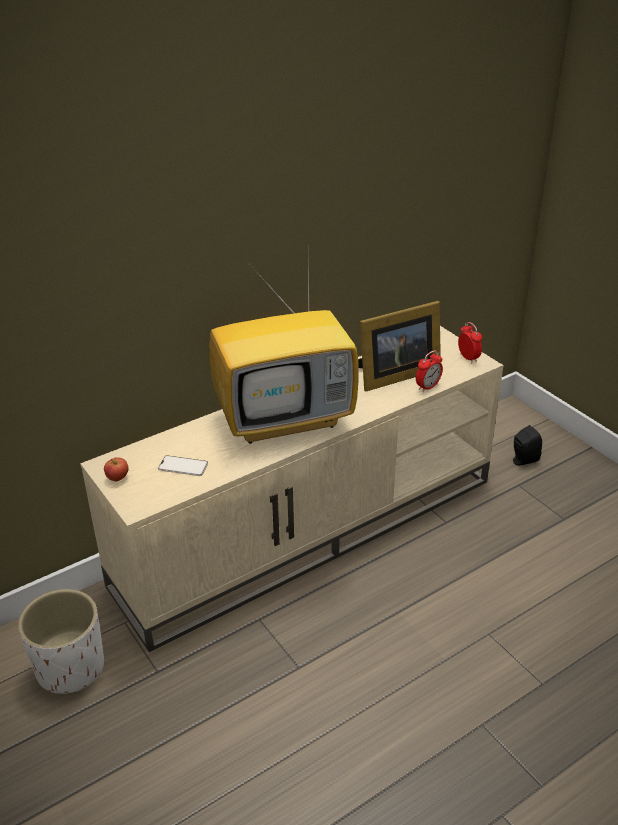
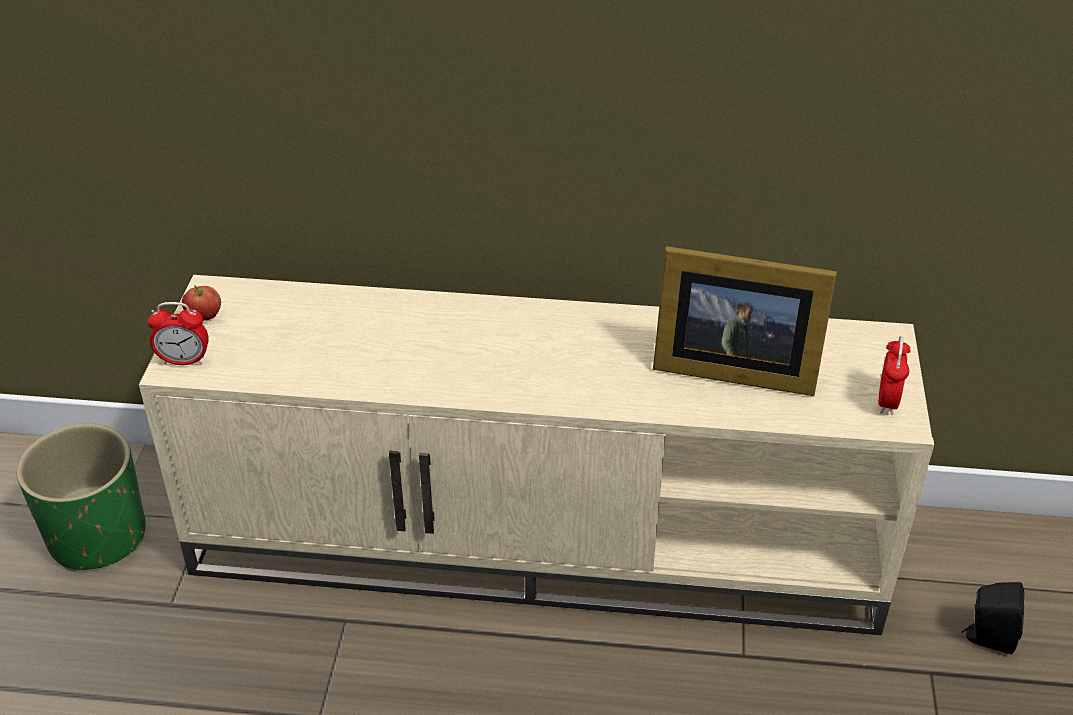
camera: 40 degrees right, 5 degrees up
(70, 667) = (98, 536): white planter -> green planter
(183, 466) = (289, 344): phone -> none
(286, 418) = (494, 349): television -> none
(428, 387) = (756, 413): alarm clock -> alarm clock (184, 361)

